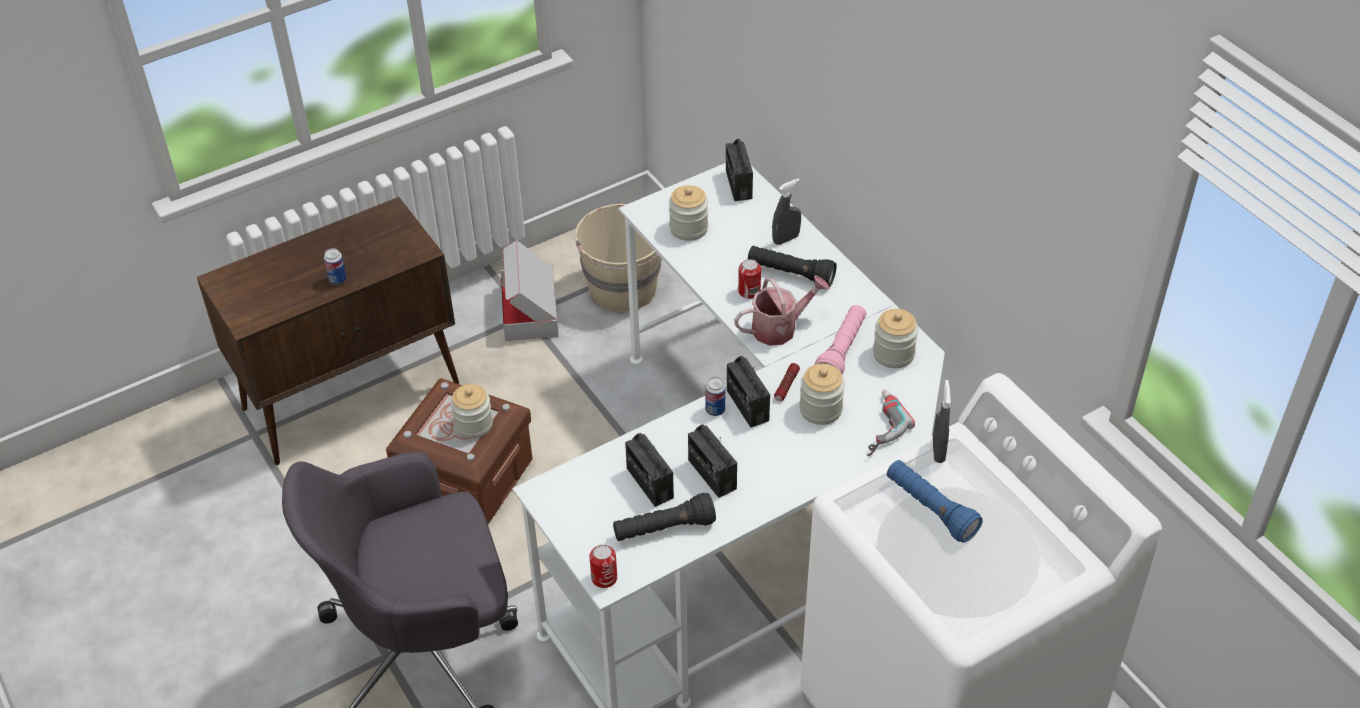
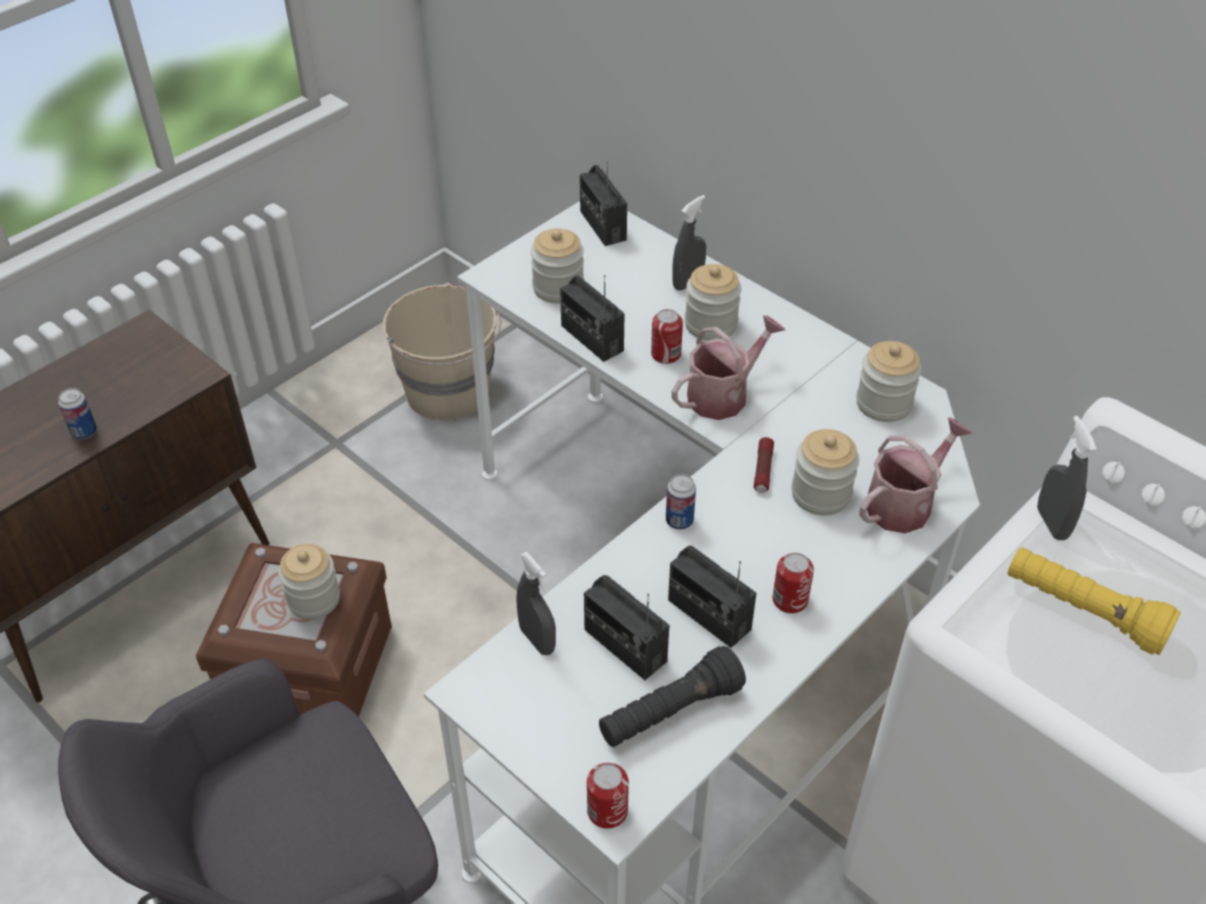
camera: 15 degrees left, 0 degrees up
(530, 310) = (339, 436): cardboard box -> none
(594, 469) = (537, 640): none -> grey spray bottle
(747, 405) = (720, 506): radio -> radio (591, 338)
(770, 475) = (790, 600): none -> can
(790, 274) = (711, 324): black flashlight -> jar
(842, 350) = (816, 410): pink flashlight -> none
(877, 426) = (905, 503): power drill -> watering can
(930, 509) = (1083, 612): blue flashlight -> yellow flashlight

